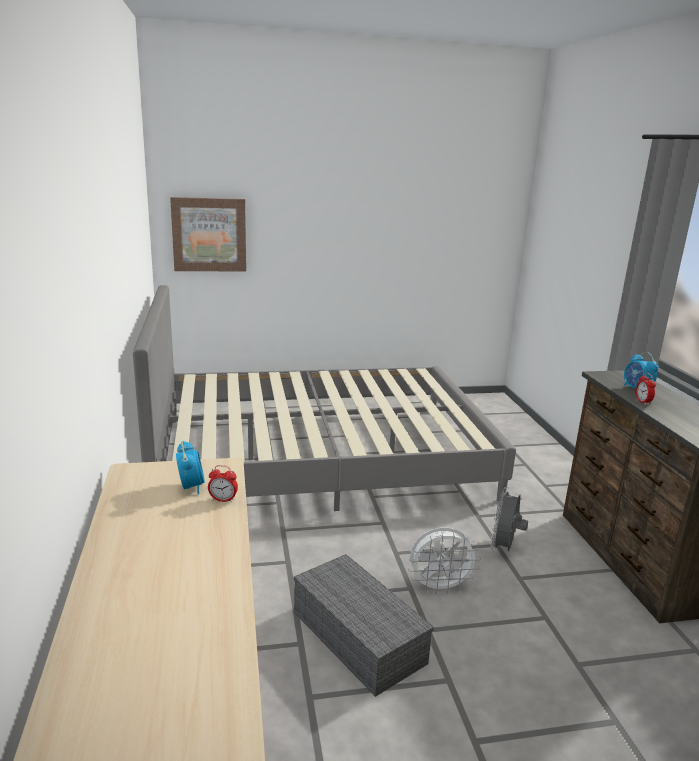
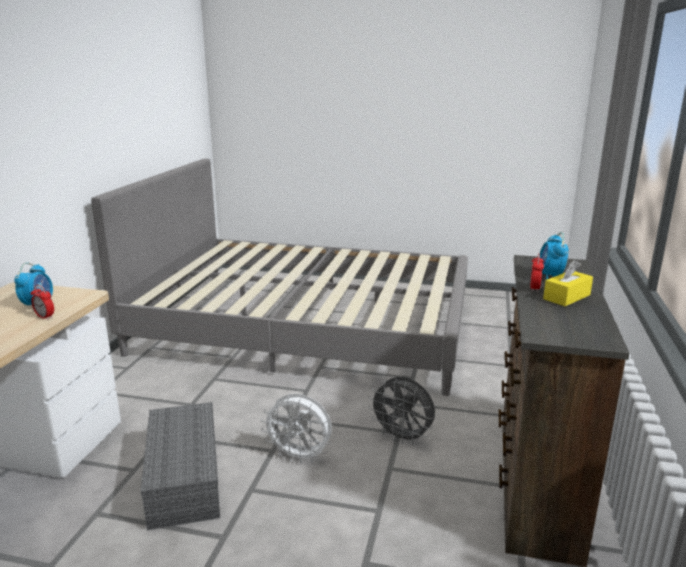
camera: 25 degrees right, 0 degrees up
(209, 234) = (256, 115): picture -> none
(504, 548) = (402, 437): grey fan -> grey fan turned 105 degrees counterclockwise
(672, 406) = (566, 297): none -> yellow tissue box

